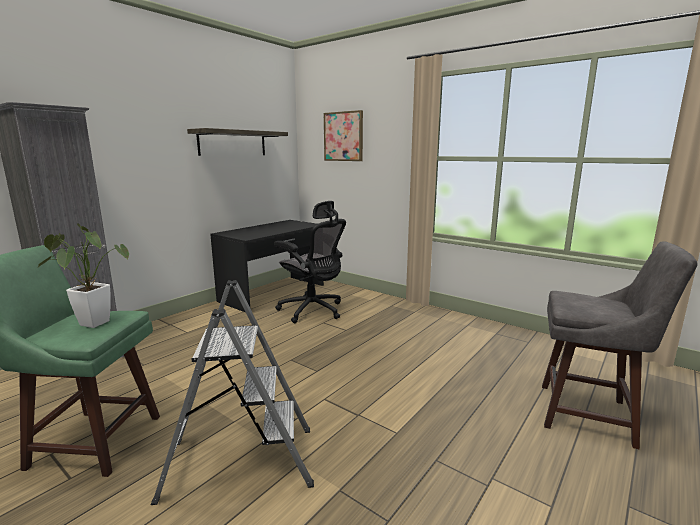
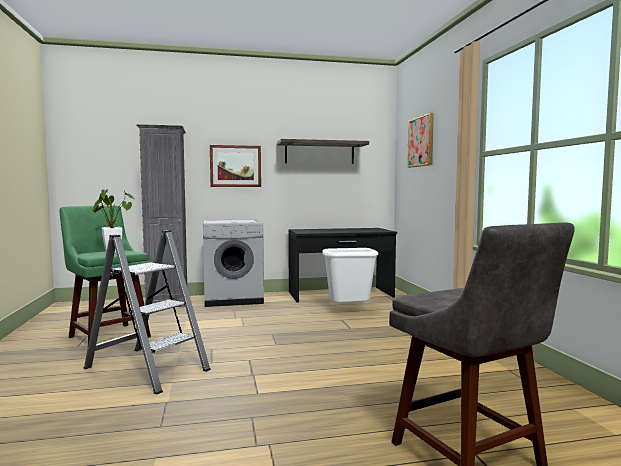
camera: 40 degrees right, 10 degrees down
(140, 161) = (235, 166): none -> picture
(172, 328) = (234, 299): none -> white washing machine
(312, 310) = (348, 311): office chair -> white trash can

